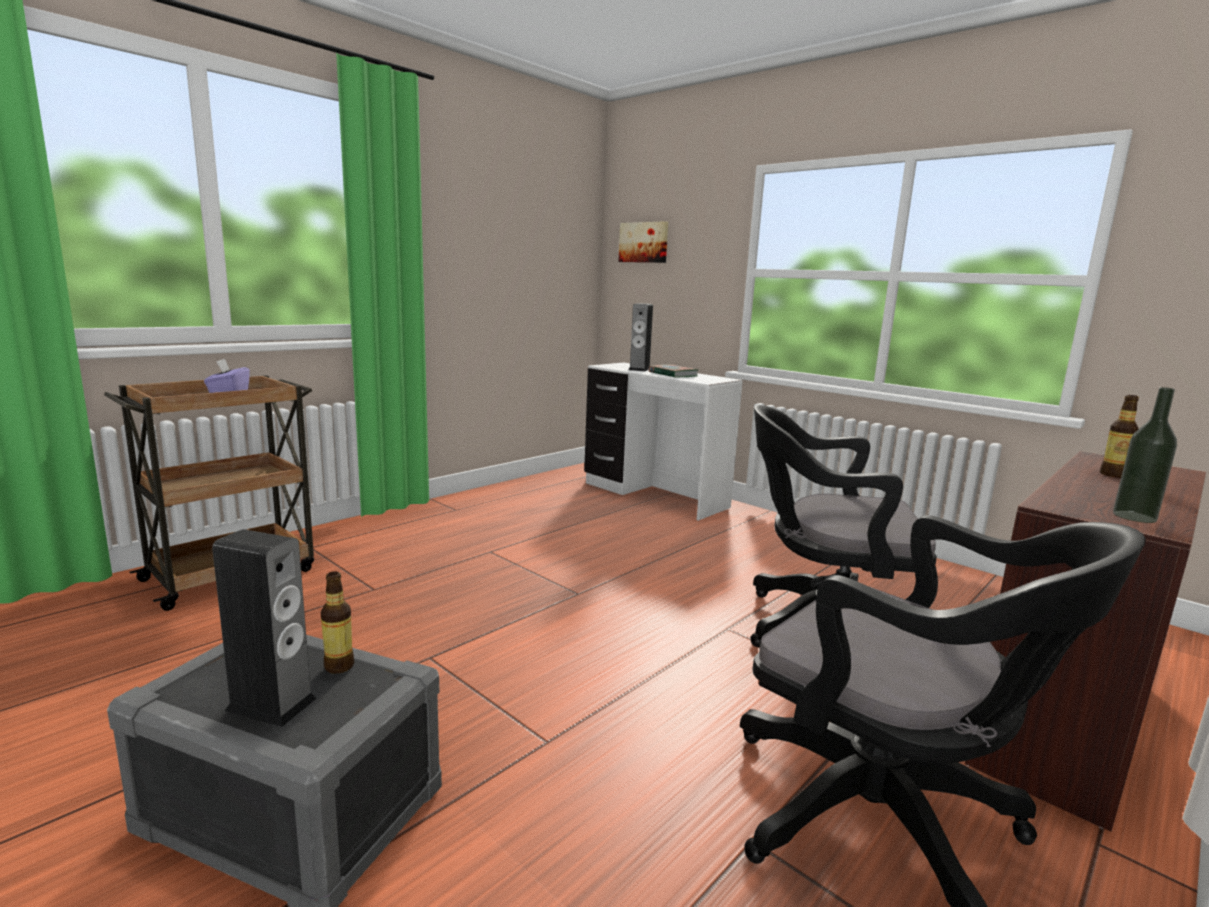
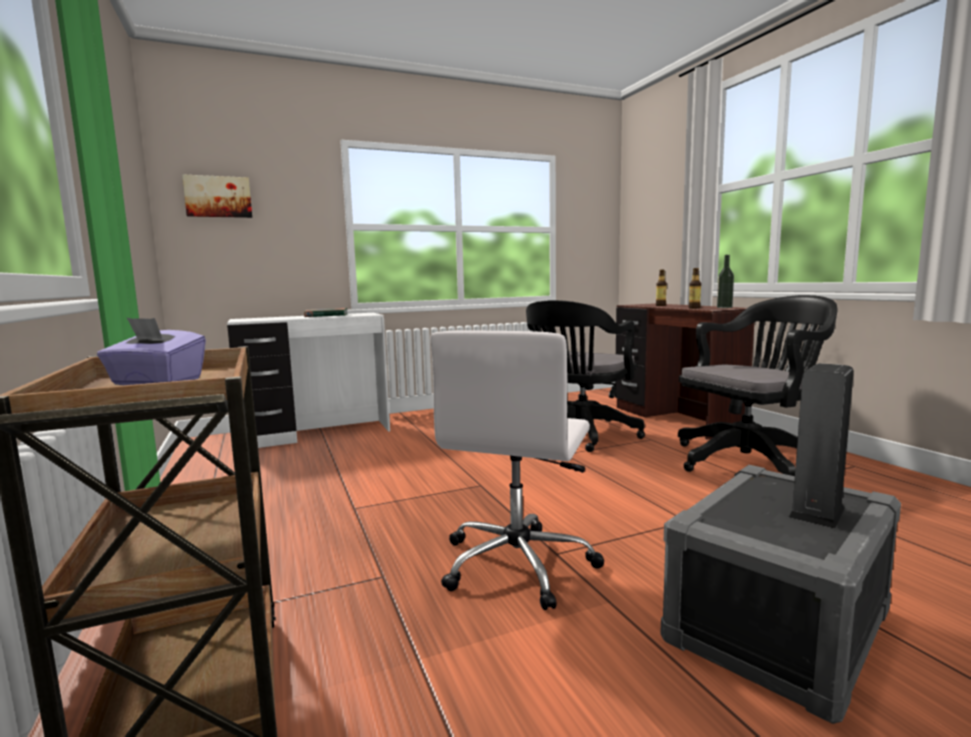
camera: 65 degrees left, 5 degrees down
(339, 666) = (753, 490): bottle -> bottle (694, 308)
(404, 641) = (518, 564): none -> white office chair
(639, 369) = (282, 318): speaker -> none

